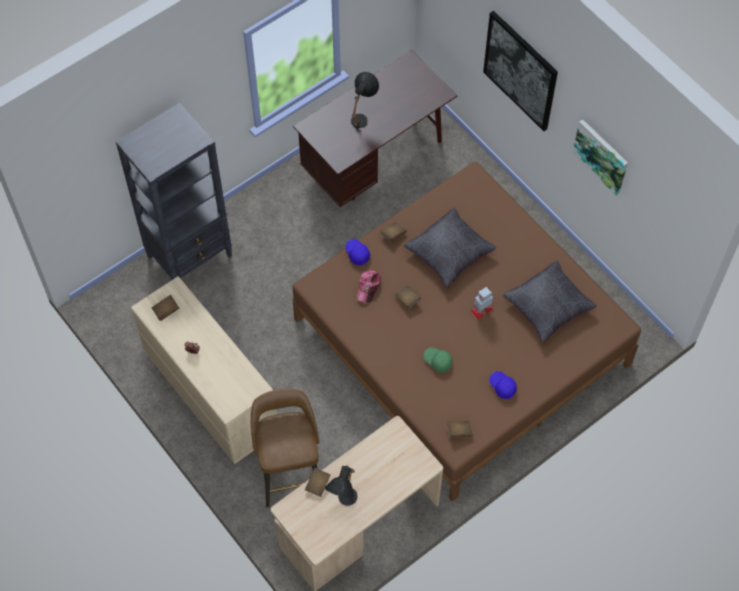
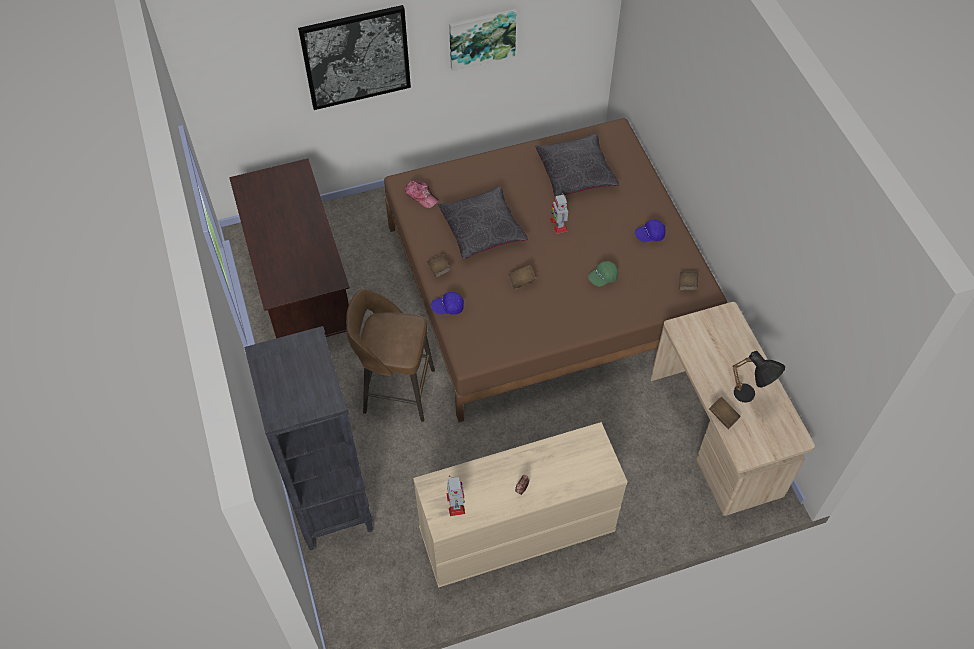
camera: 70 degrees left, 5 degrees down
(166, 311) = (456, 504): brown book -> toy robot
(290, 472) = (640, 481): brown stool -> brown stool (396, 390)
(362, 116) = (288, 243): black table lamp -> none
(368, 287) = (493, 310): cap -> cap (421, 196)

